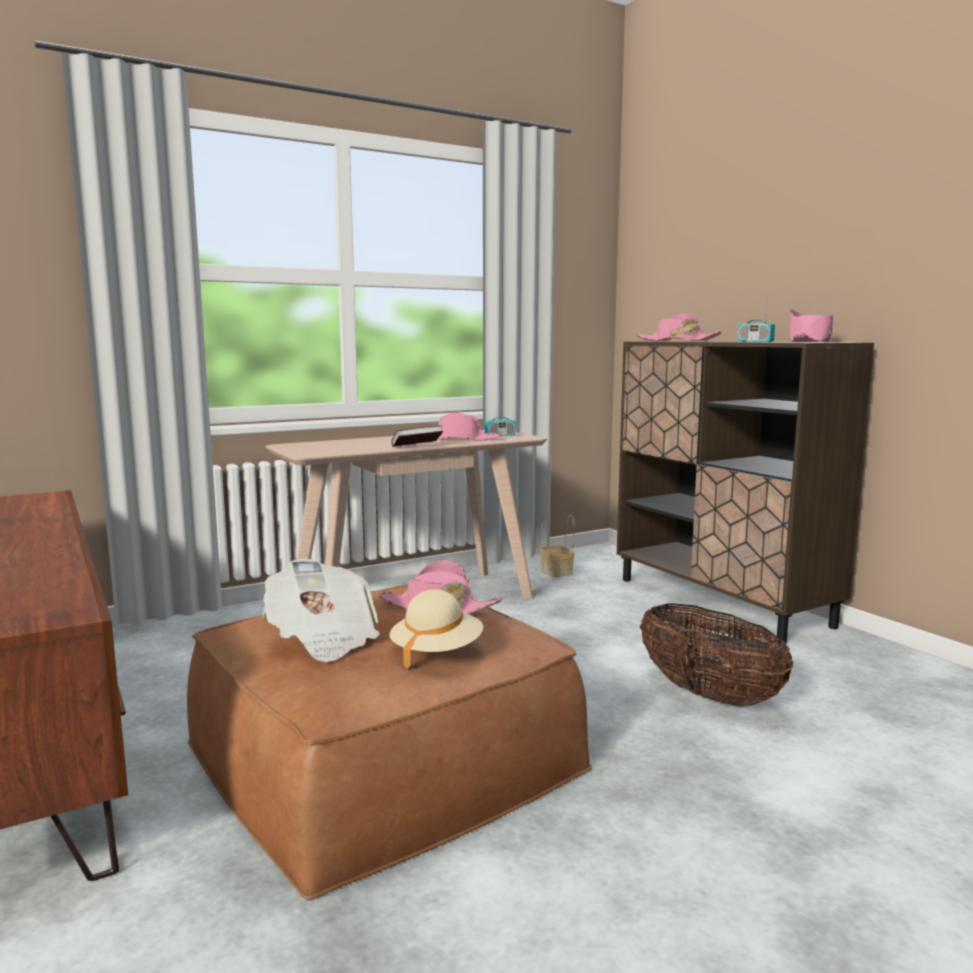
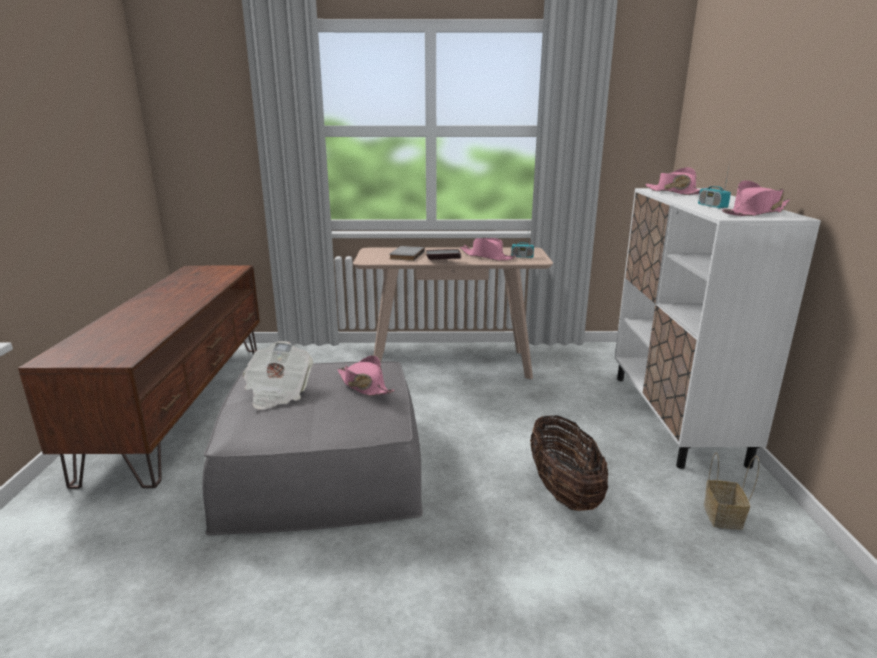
camera: 30 degrees right, 10 degrees up
(349, 445) = (405, 255): none -> grey book
(382, 755) = (322, 466): brown ottoman -> grey ottoman
(436, 652) = (322, 418): beige hat -> none
(557, 572) = (574, 361): basket -> basket (724, 517)
(721, 602) = (675, 417): brown cabinet -> white cabinet

